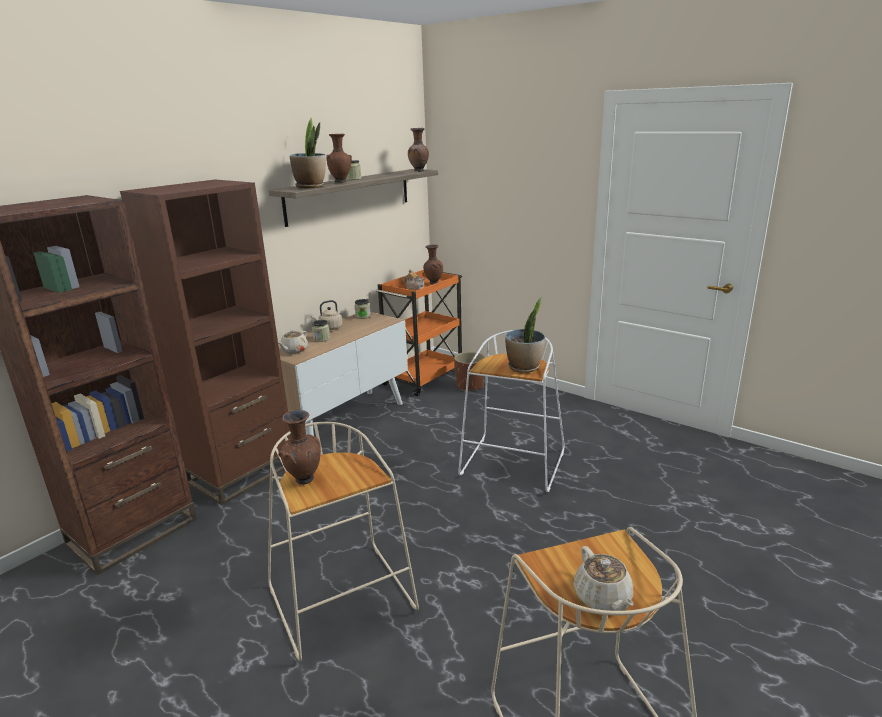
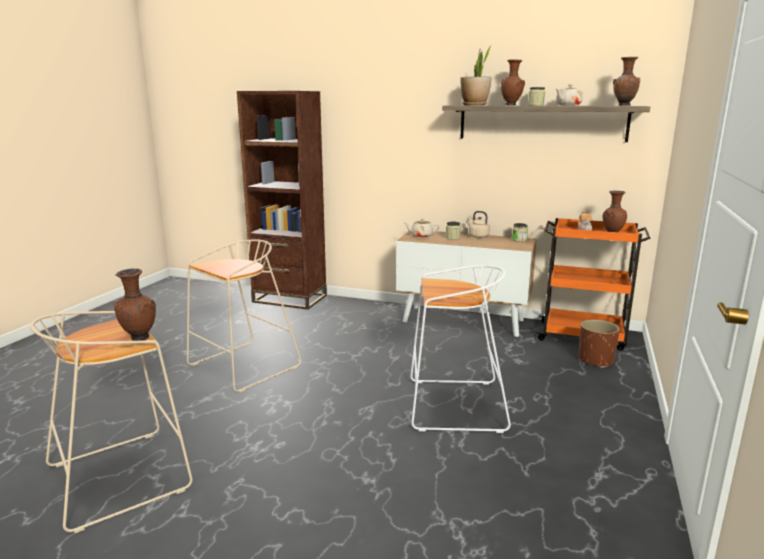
camera: 70 degrees right, 5 degrees down
(242, 473) = (363, 308): brown bookcase -> none
(304, 481) = (223, 262): brown vase -> brown vase (138, 338)
(524, 367) = (446, 294): potted plant -> none
(603, 598) = (82, 340): beige teapot -> beige teapot (568, 105)

